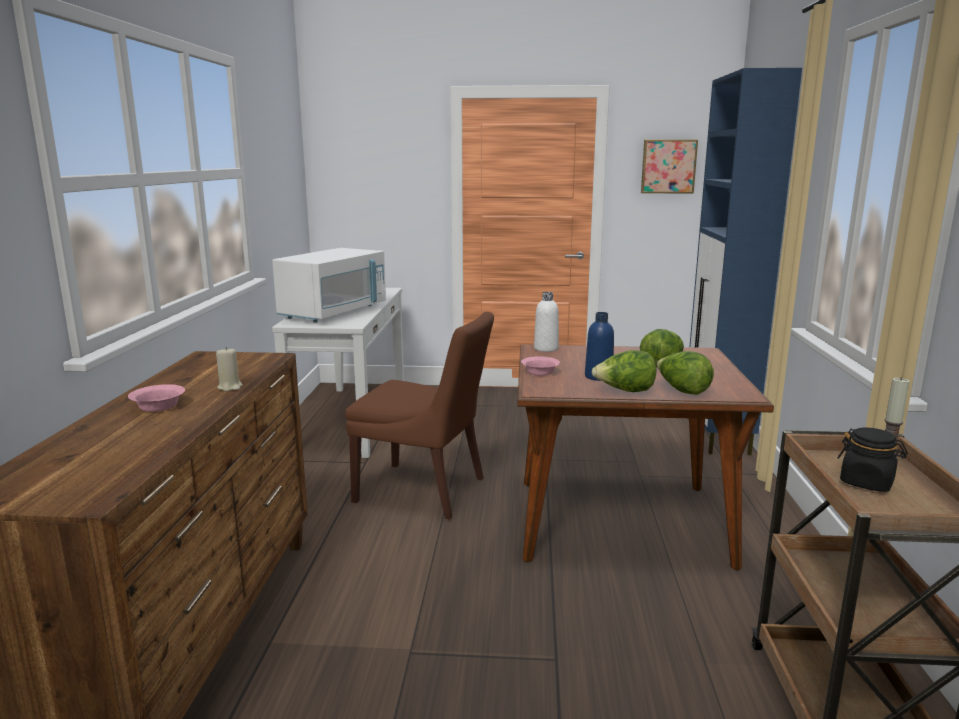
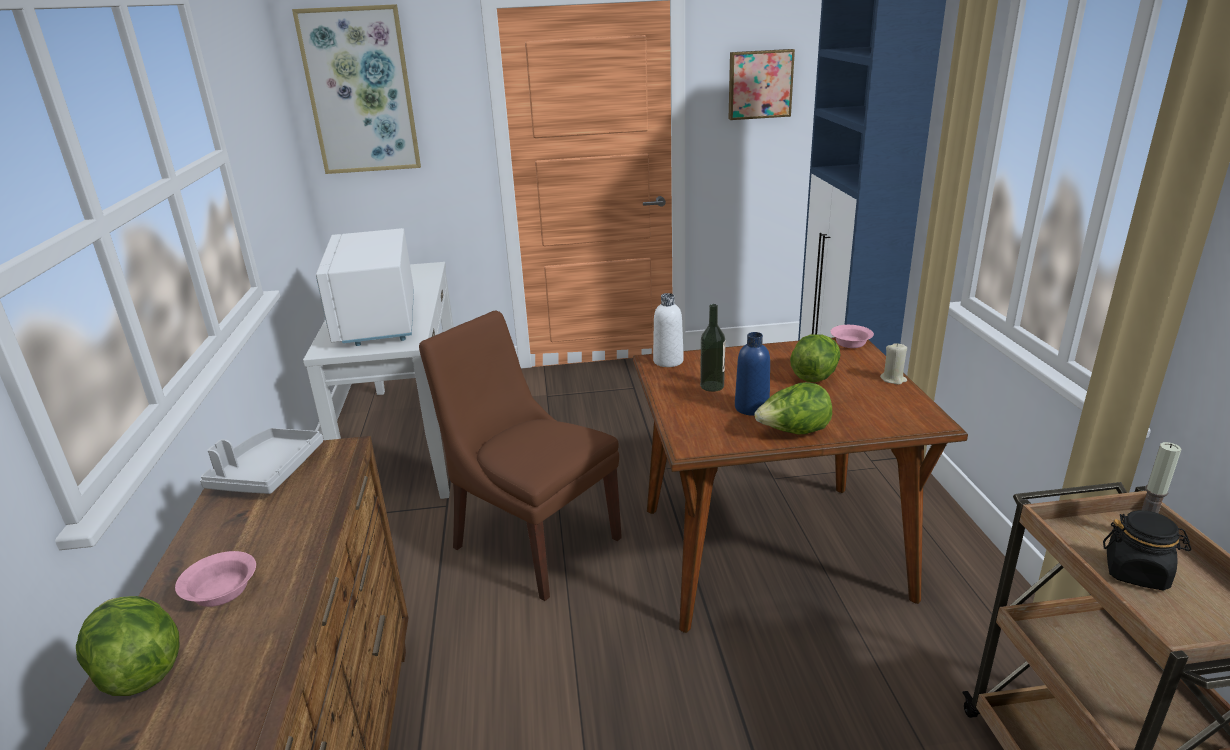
camera: 10 degrees left, 10 degrees up
(215, 362) = (267, 473): none -> grey tray
(230, 387) = (309, 528): beige candle -> beige candle (893, 379)
(334, 312) = (376, 321): white microwave -> white microwave turned 150 degrees clockwise
(355, 154) = (360, 91): none -> picture
(424, 491) = (533, 540): brown chair -> brown chair turned 150 degrees counterclockwise
(541, 372) = (680, 409): pink bowl -> pink bowl (851, 343)
(573, 363) = (712, 386): none -> bottle
(682, 391) = (858, 422): lettuce -> lettuce (138, 670)

